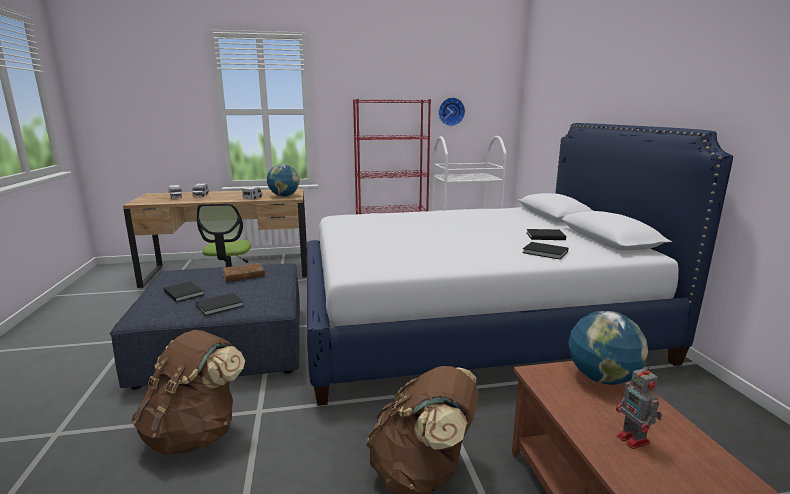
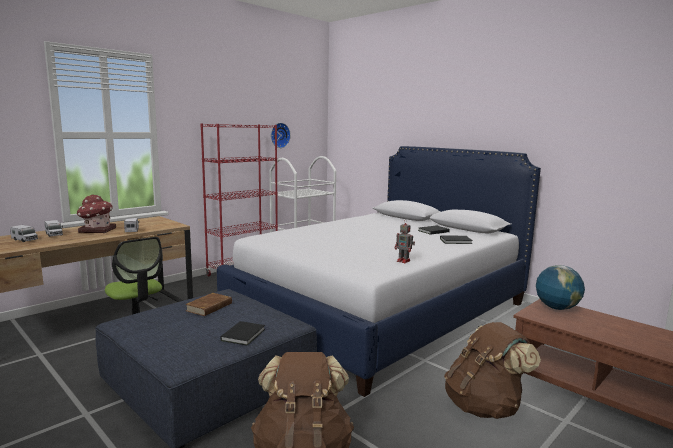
camera: 35 degrees left, 5 degrees down
(184, 292) = (182, 334): black book -> none
(232, 195) = (97, 230): none -> toy house
(284, 196) = (161, 225): globe -> none
(634, 440) = (611, 330): toy robot -> toy robot (404, 261)

